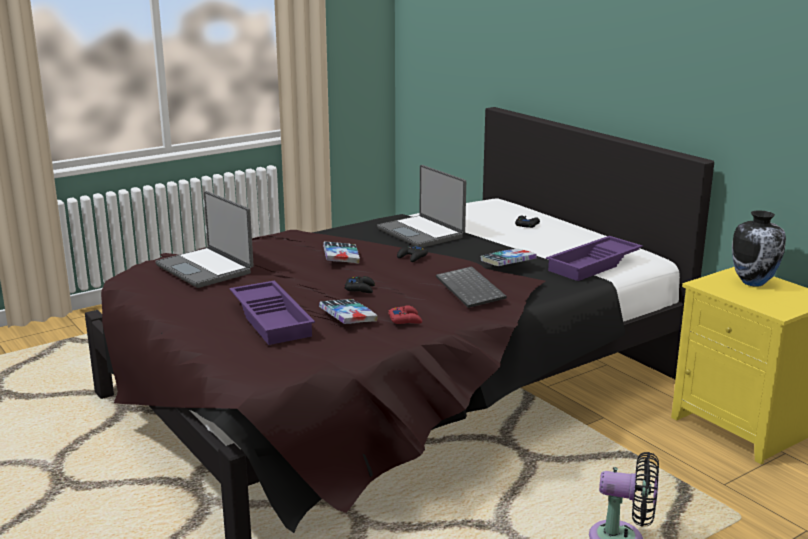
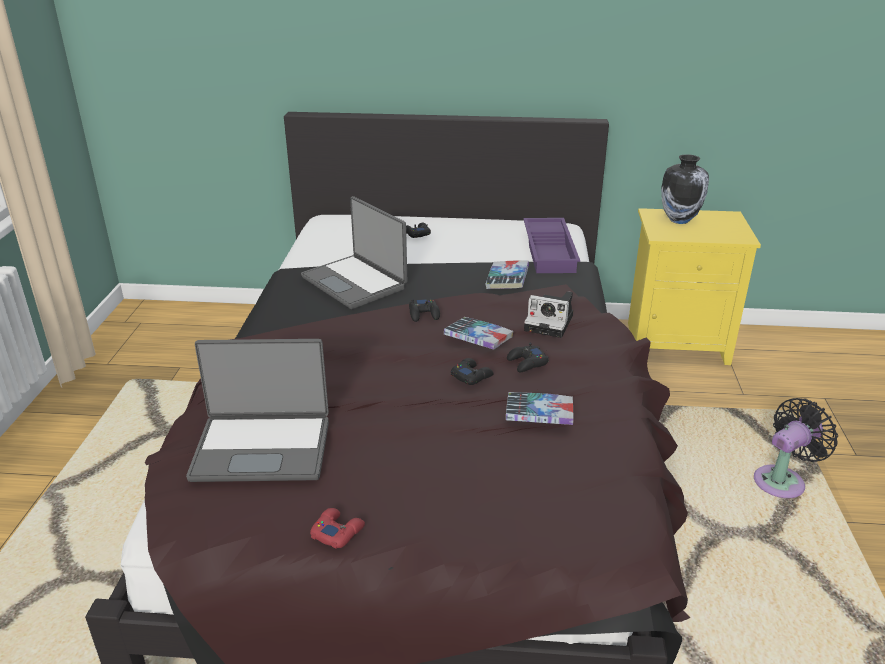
camera: 50 degrees left, 10 degrees up
(273, 319) = (484, 464): purple tray -> none
(341, 257) = (370, 349): book -> book (478, 338)
(403, 297) = (527, 363): none -> black game controller
(405, 320) = (583, 386): red game controller -> red game controller (337, 532)
(422, 233) = (355, 282): laptop -> laptop turned 45 degrees clockwise
(472, 289) = (551, 323): keyboard -> camera

